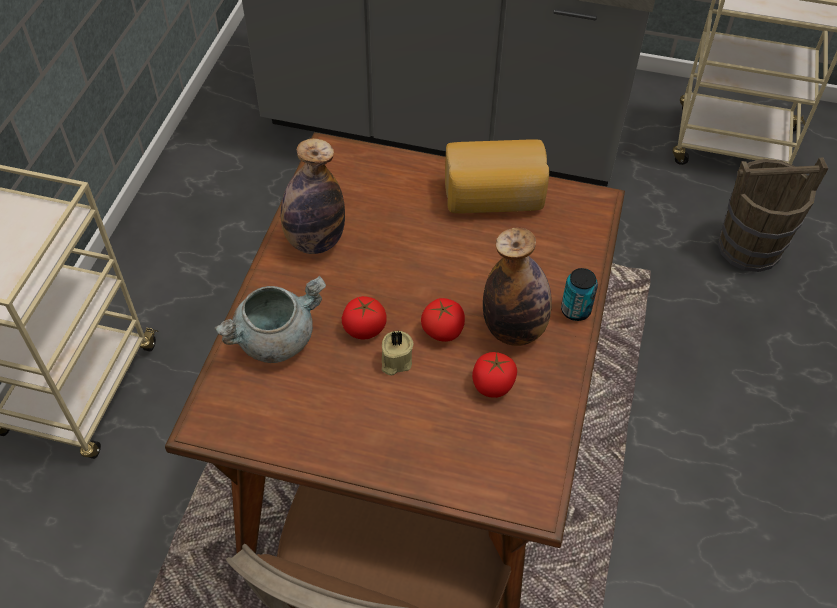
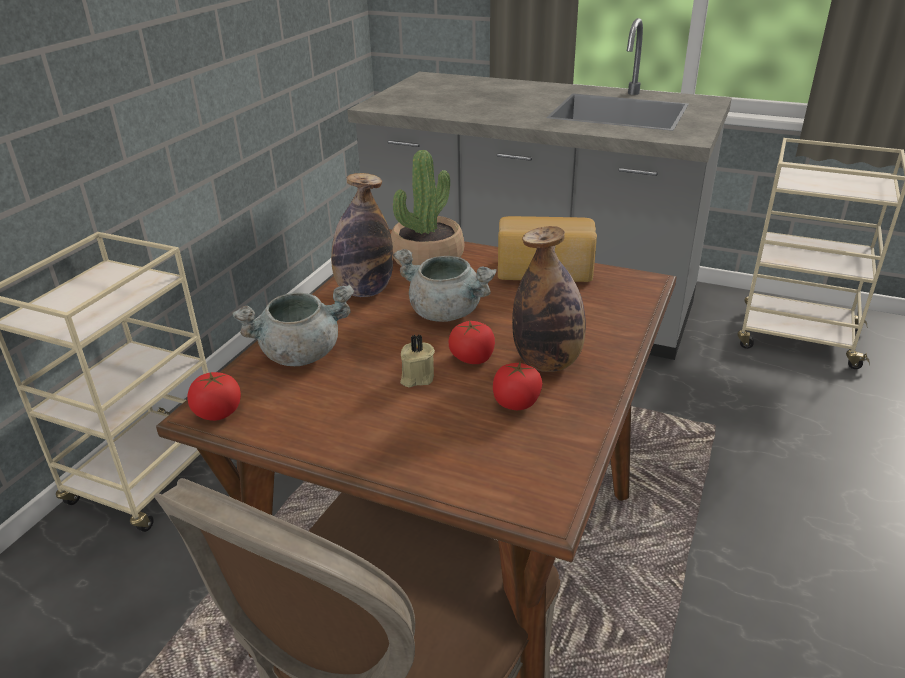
camera: 10 degrees right, 20 degrees down
(364, 328) = (392, 352): tomato -> tomato (218, 412)
(368, 181) = (427, 257): none -> potted plant
(406, 267) = (446, 312): none -> grey cooking pot
(575, 310) = (616, 353): can -> none
(750, 248) = (817, 415): brown bucket -> none

